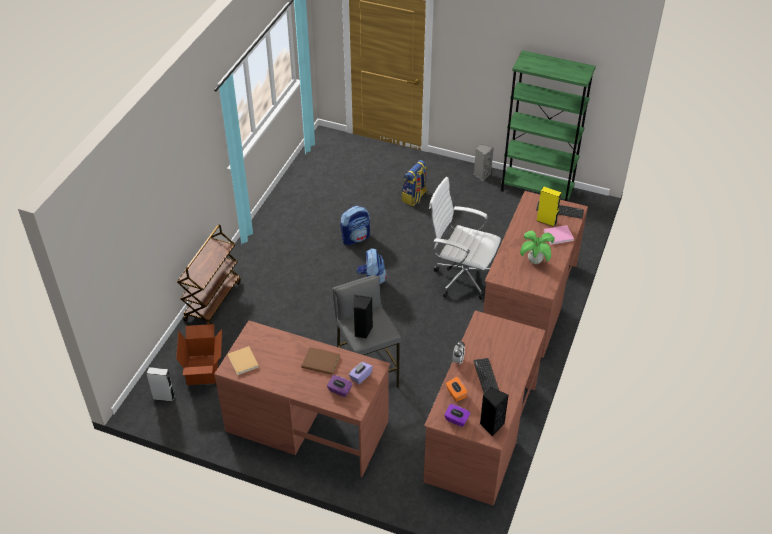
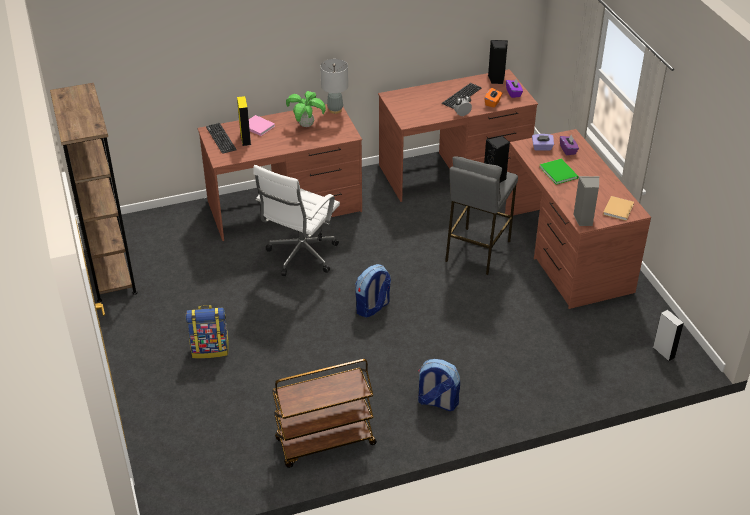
camera: 130 degrees left, 5 degrees down
(203, 370) = (606, 348): cardboard box -> none
(212, 300) = (531, 403): brown cart -> brown cart (325, 443)
(321, 362) = (559, 171): brown book -> green book
(356, 238) = (323, 356): backpack -> backpack (437, 402)
(460, 278) = (300, 257): white office chair -> white office chair turned 45 degrees clockwise
(481, 175) = (119, 319): grey speaker -> grey speaker (584, 220)
(536, 190) = (111, 270): green bookcase -> brown bookcase
(542, 289) = (335, 110): none -> grey table lamp

